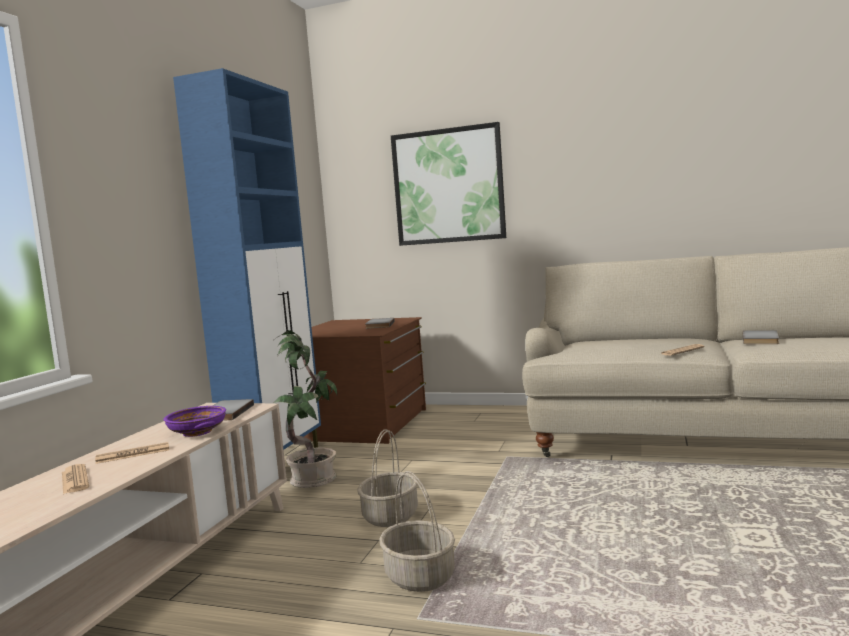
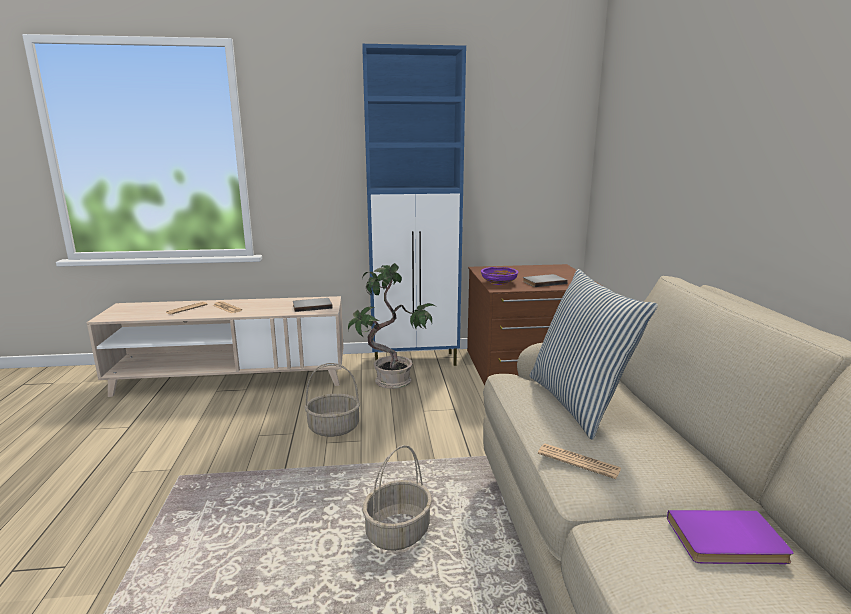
camera: 65 degrees right, 10 degrees up
(198, 432) = (267, 310): purple bowl -> purple bowl (499, 283)
(420, 577) = (236, 464): basket -> basket (398, 533)
(448, 186) = (666, 140): picture -> none
(607, 345) = (578, 403): none -> pillow
(762, 339) = (728, 542): grey book -> purple book

